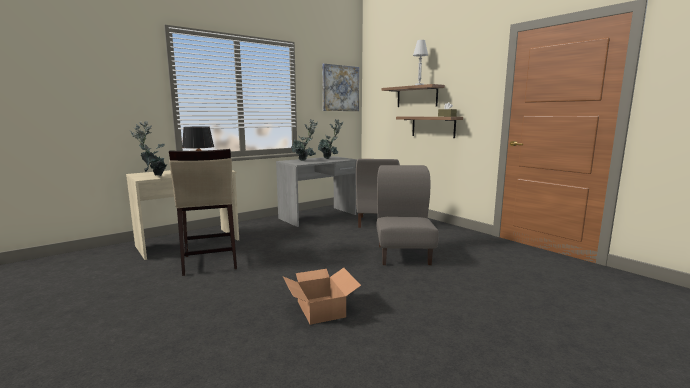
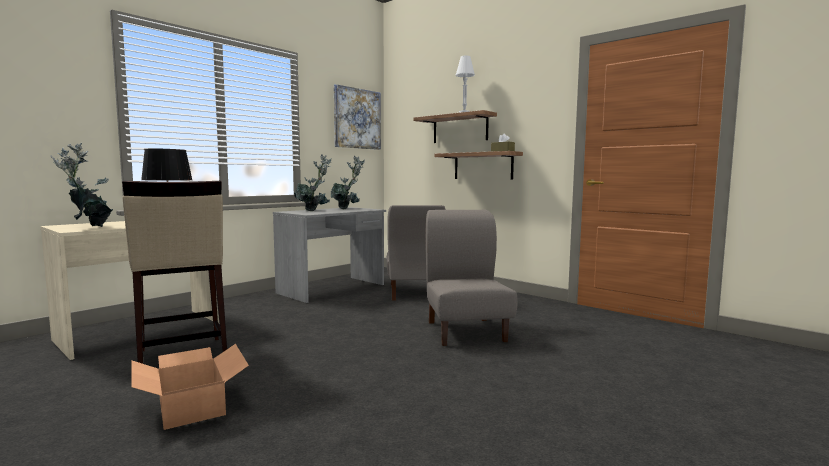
camera: 10 degrees left, 5 degrees down
(320, 309) = (374, 413): cardboard box -> cardboard box (190, 407)

